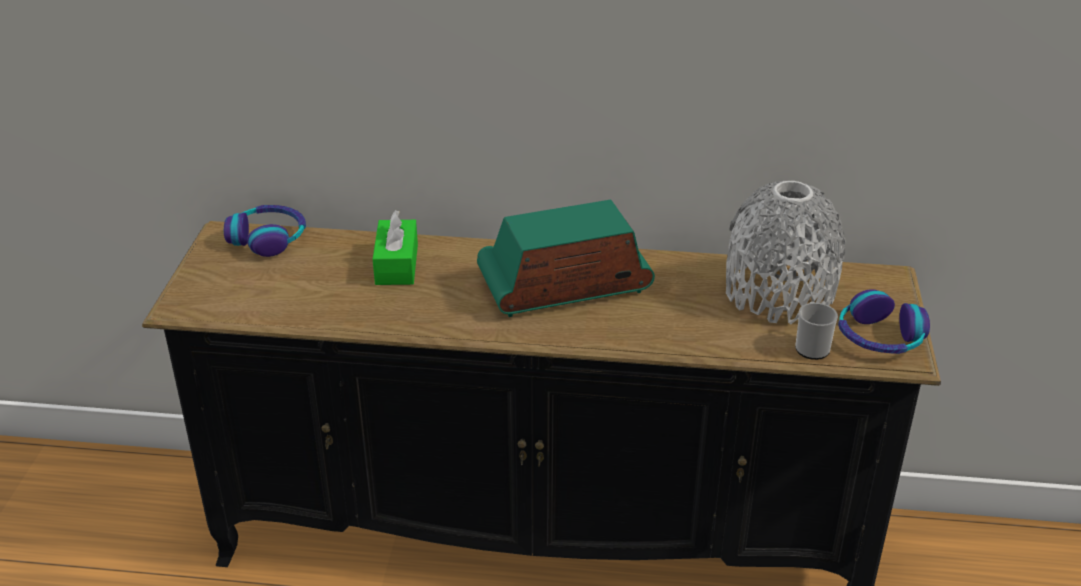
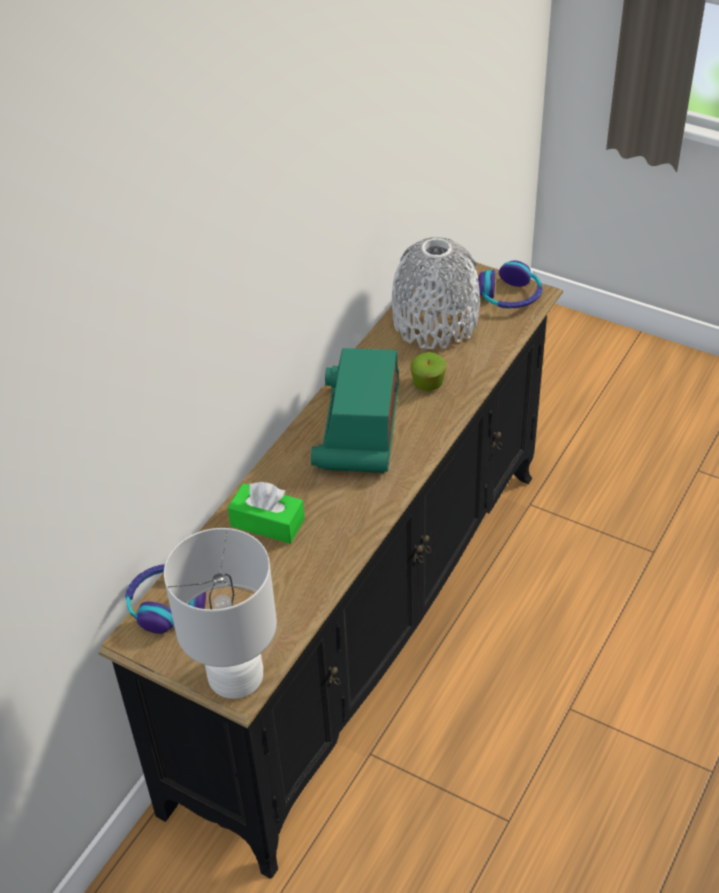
camera: 65 degrees left, 10 degrees up
(194, 298) = (235, 676): none -> grey table lamp
(670, 313) = (428, 384): none -> apple
(811, 346) = (503, 330): mug -> none

